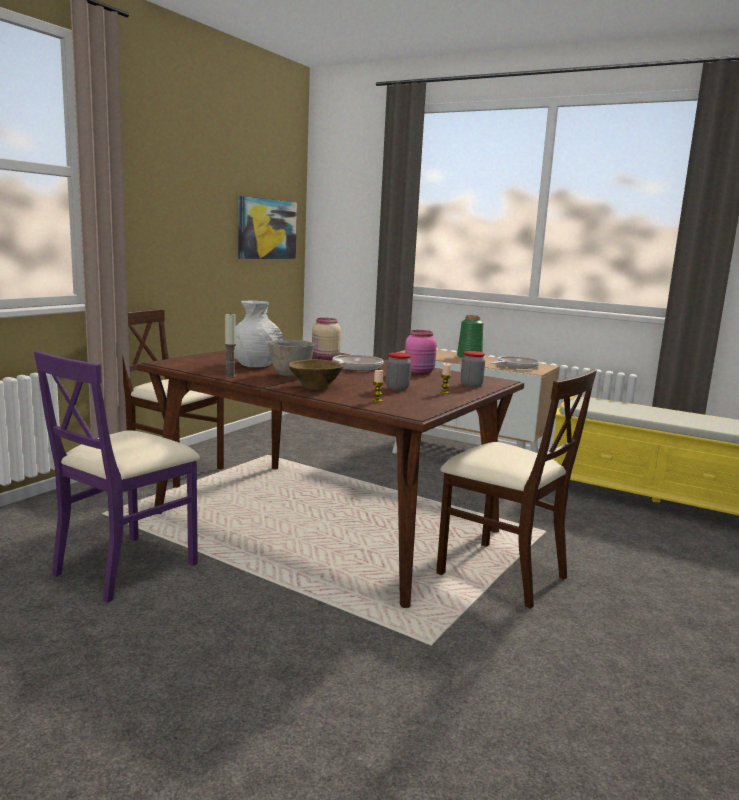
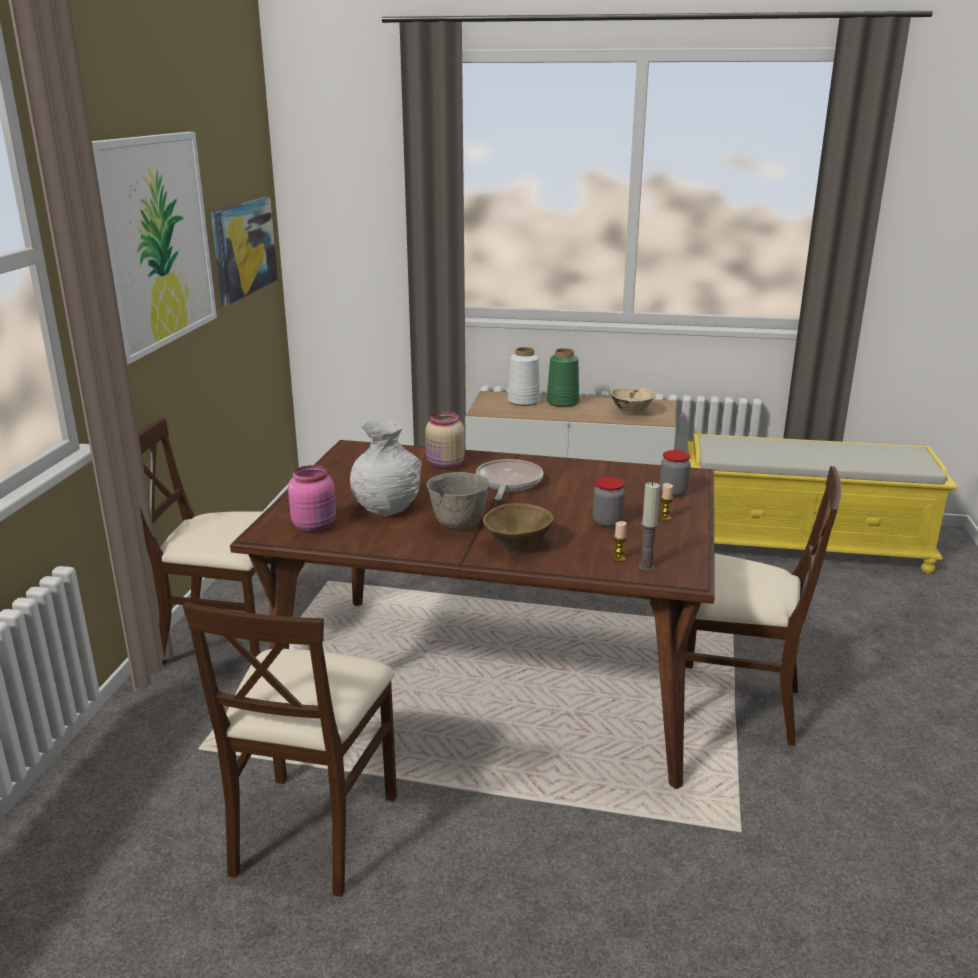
camera: 20 degrees left, 10 degrees up
(126, 566) = (313, 830): purple chair -> beige chair
(180, 197) = (153, 241): none -> picture
(230, 376) = (392, 547): candle -> candle (646, 567)
(420, 372) = (591, 477): pink jar -> pink jar (315, 526)
(441, 353) = (523, 401): none -> white vase
(515, 366) = (631, 412): frying pan -> beige bowl

